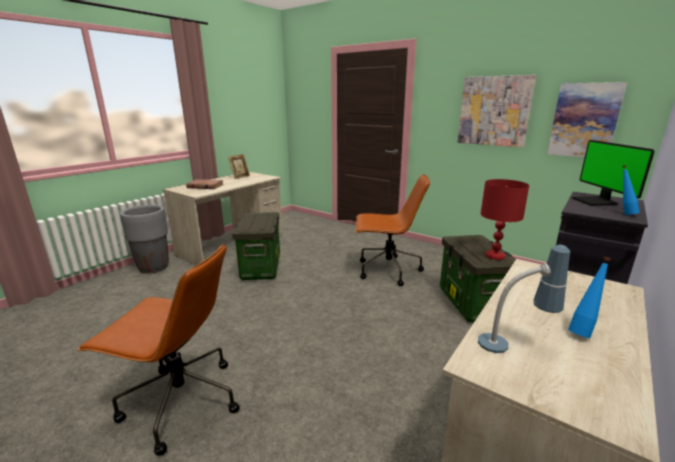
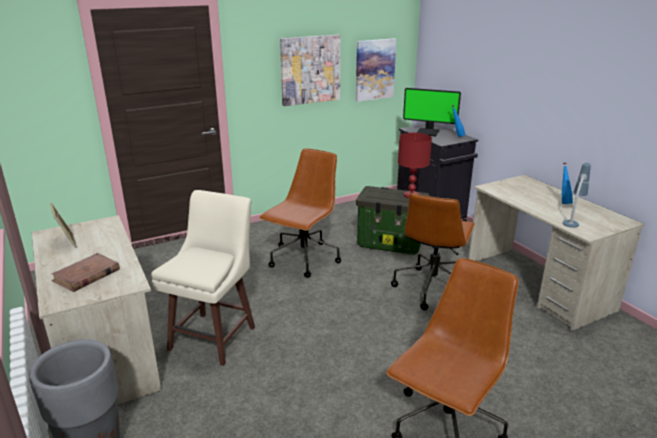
camera: 65 degrees left, 5 degrees up
(261, 268) = (214, 337): storage box -> beige stool
(415, 348) = (432, 287): none -> brown office chair

